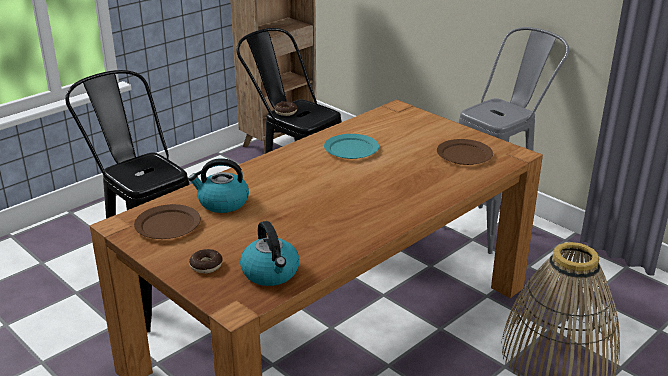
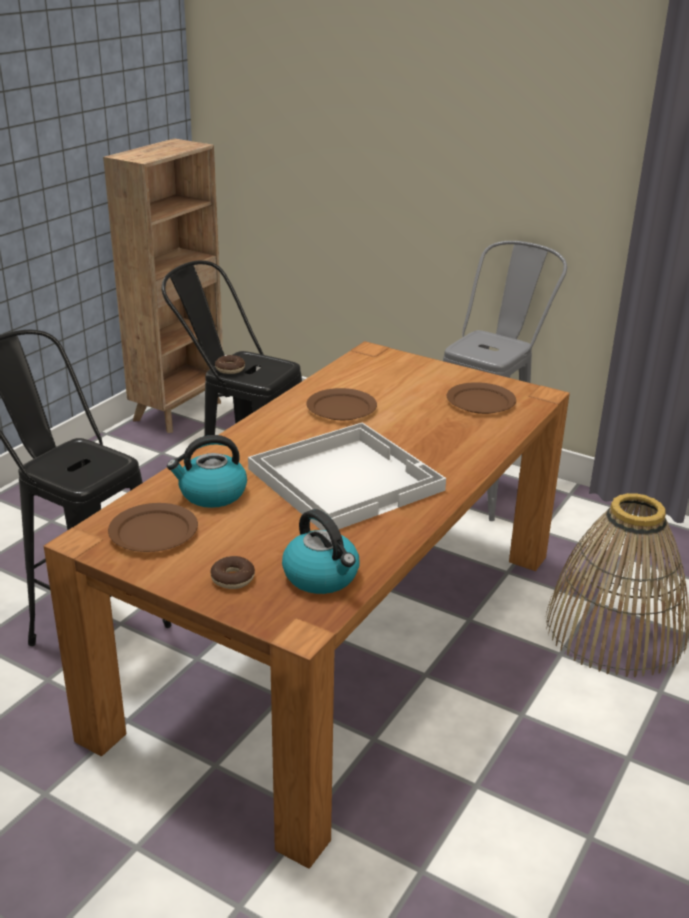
camera: 15 degrees left, 0 degrees up
(326, 202) = (345, 478): none -> white tray
(351, 149) = (341, 408): turquoise plate -> brown plate

